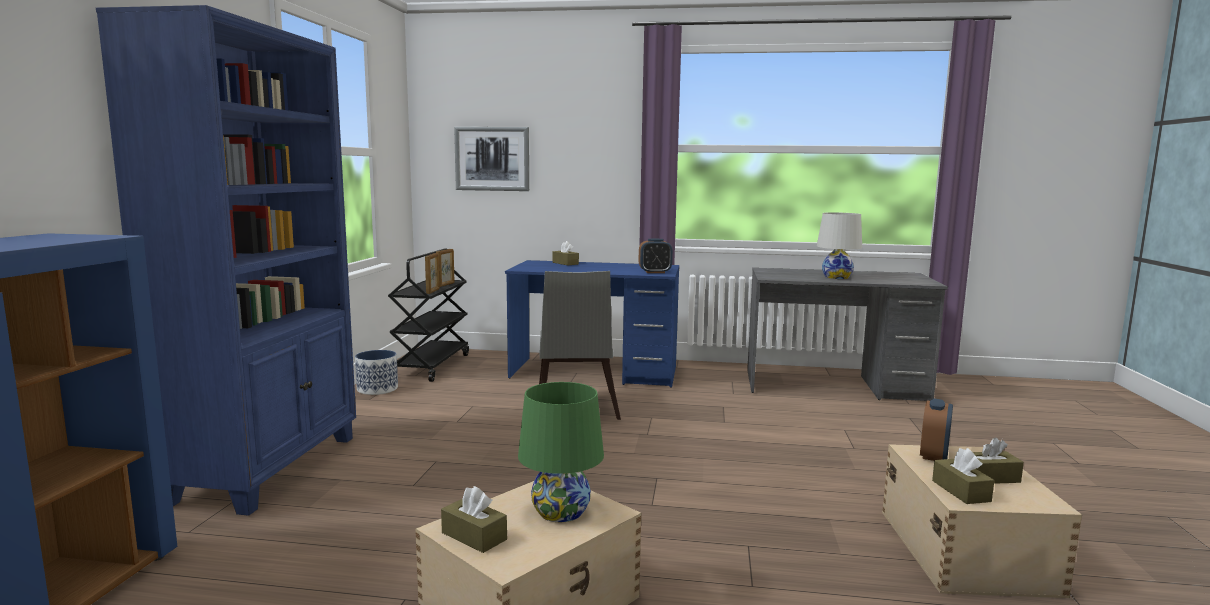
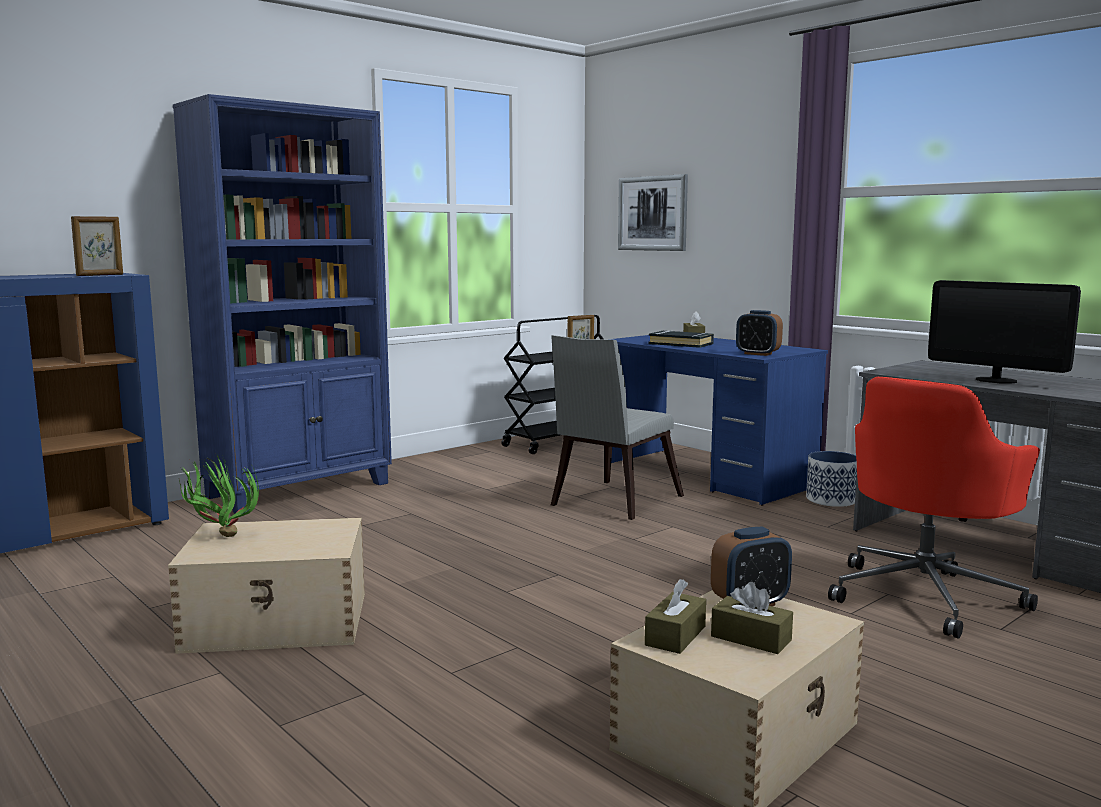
camera: 40 degrees right, 0 degrees up
(377, 389) = (477, 452): planter -> planter (831, 500)
(433, 291) = (550, 358): picture frame -> picture frame (100, 275)
(474, 536) = (219, 536): brown tissue box -> potted plant
(560, 512) = (301, 540): green table lamp -> none
(576, 269) = (681, 344): none -> black book
(837, 277) = (996, 380): white table lamp -> monitor
(860, 425) = (925, 595): none -> red office chair

